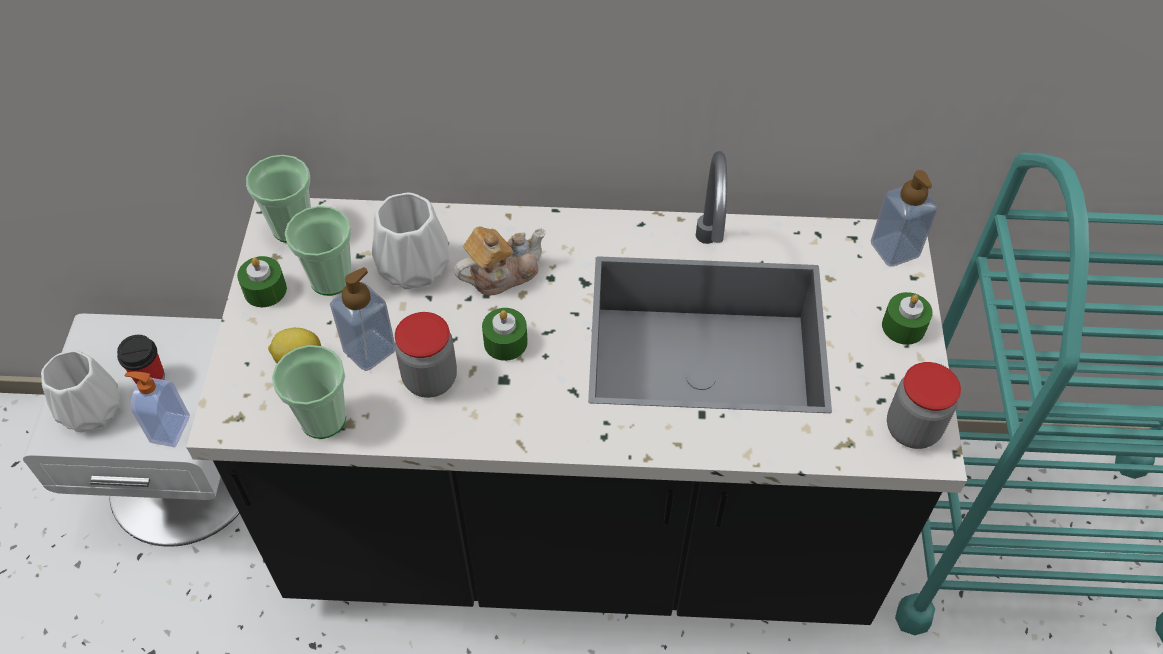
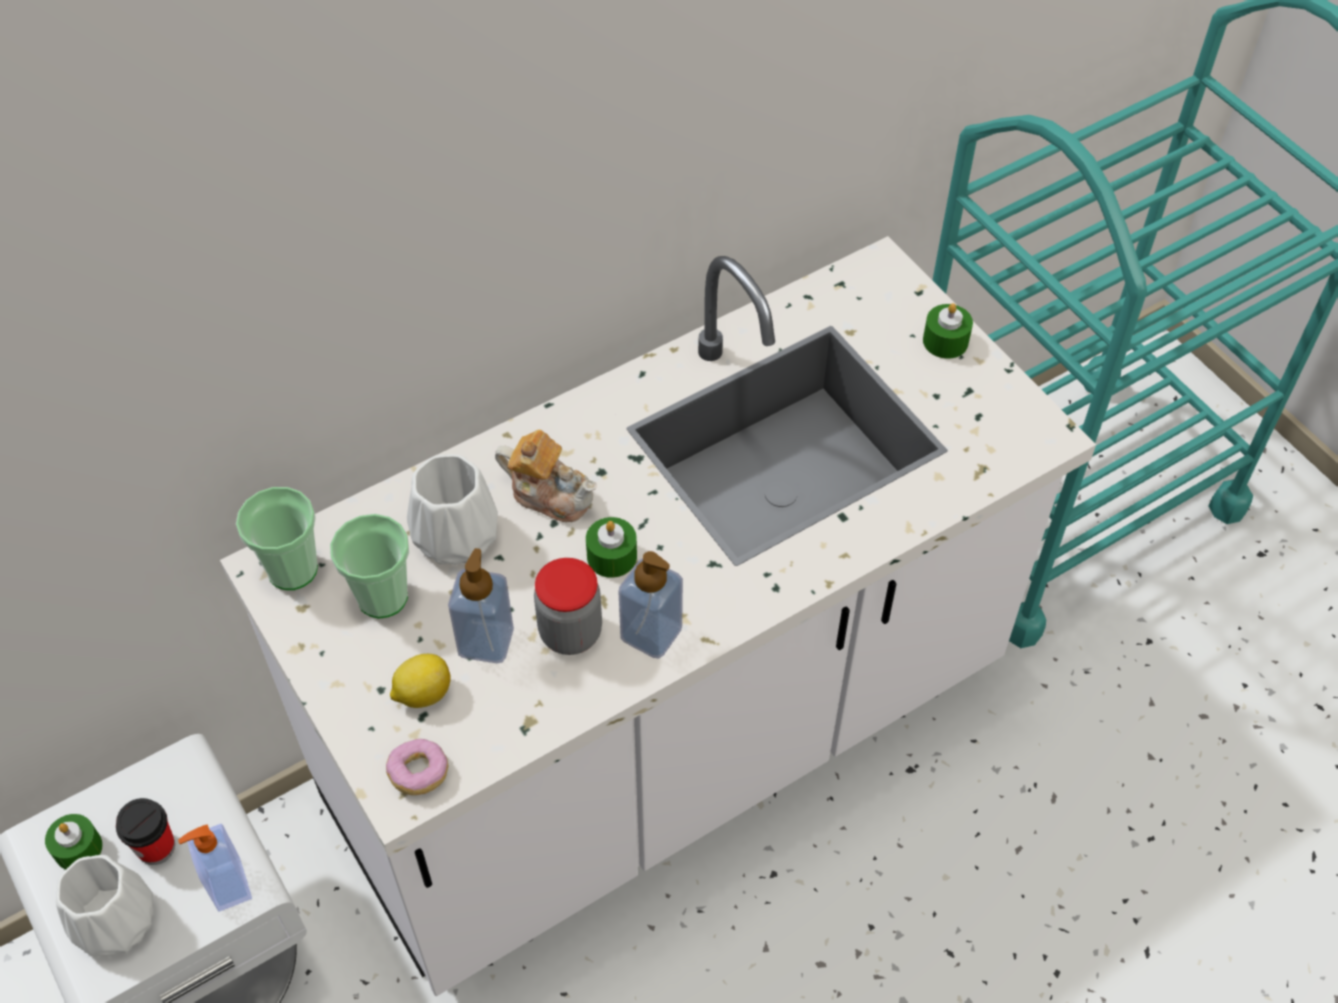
camera: 35 degrees left, 0 degrees up
(248, 413) = (419, 773): none -> donut
(265, 290) = (322, 647): green candle -> green candle (78, 848)
(323, 419) = (500, 733): cup -> none
(501, 273) = (550, 494): teapot -> teapot turned 90 degrees clockwise
(580, 531) = (669, 742): black counter -> white counter
(894, 249) = (883, 275): soap dispenser -> soap dispenser (651, 633)
(912, 429) = (1022, 426): jar -> none

